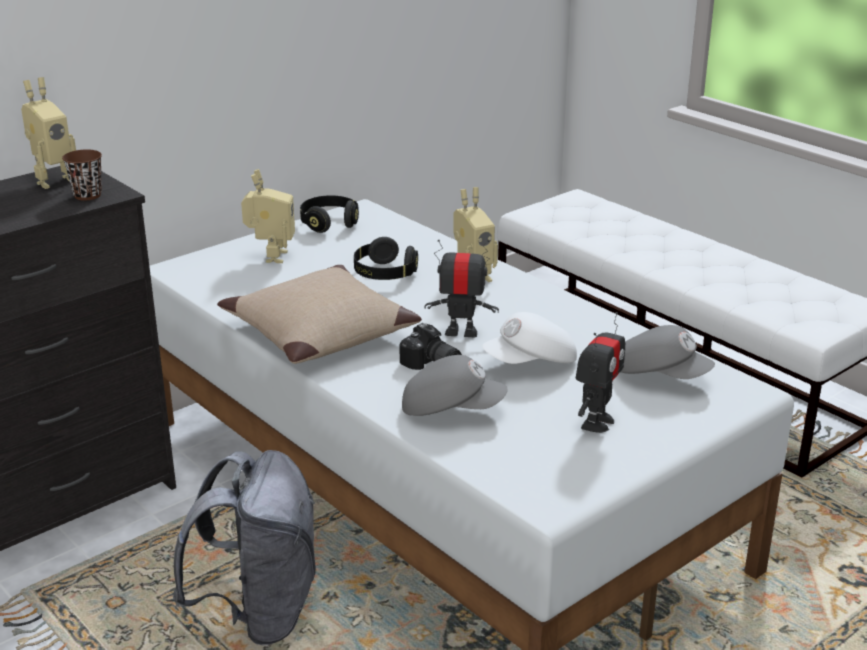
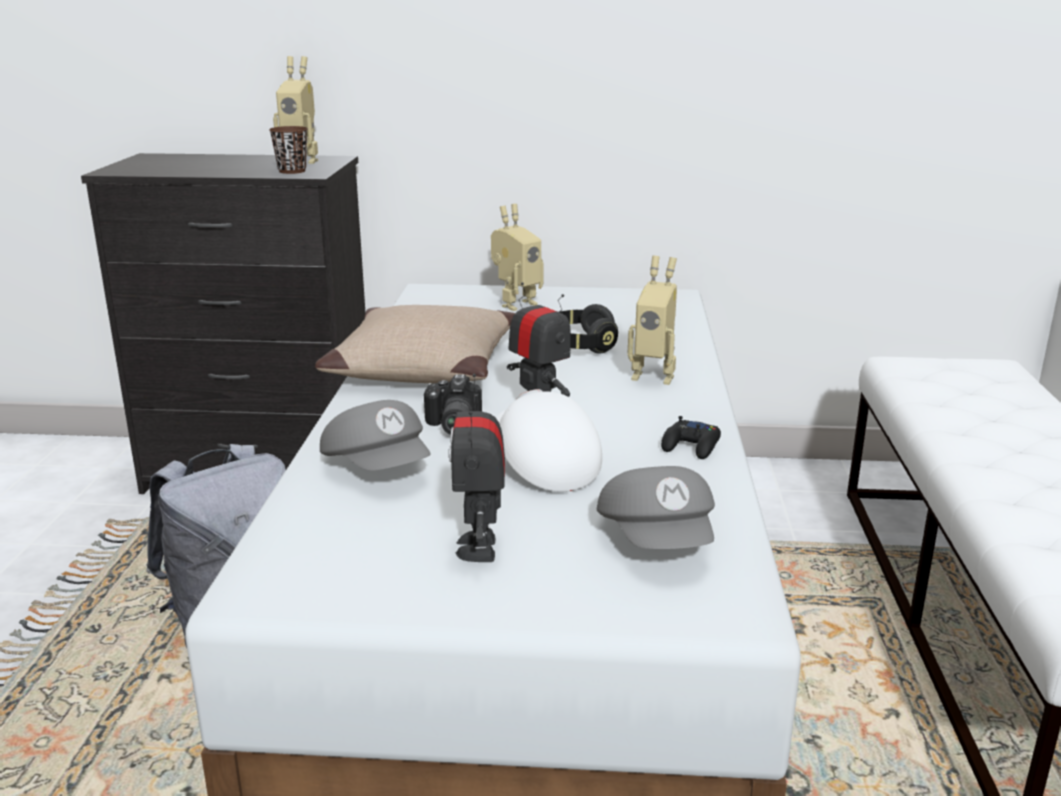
camera: 45 degrees right, 5 degrees down
(329, 223) = (619, 296): black headphones -> none
(531, 363) = (542, 465): white cap -> white cap turned 45 degrees clockwise
(578, 316) = (691, 446): none -> black game controller
(596, 422) = (479, 547): toy robot -> toy robot turned 105 degrees clockwise

